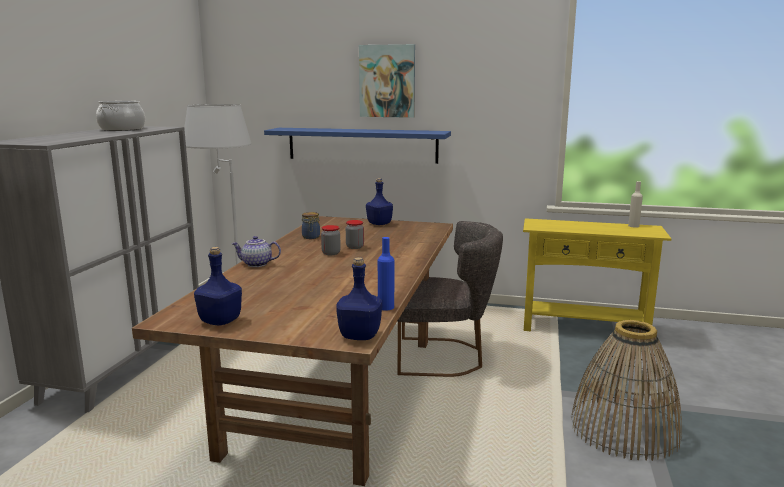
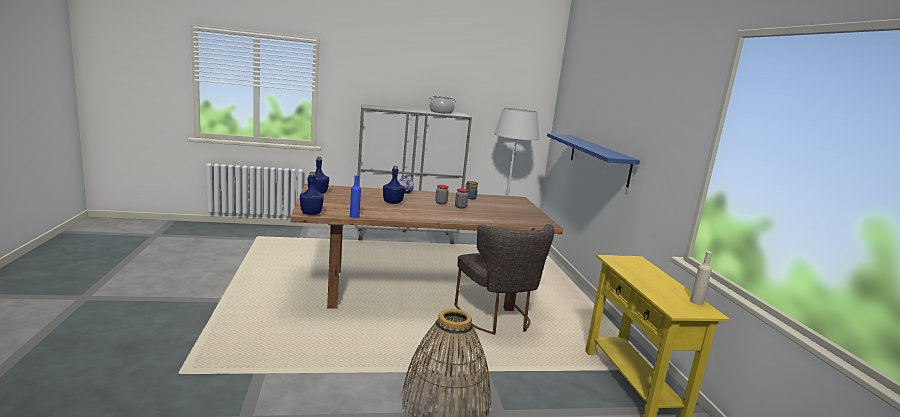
camera: 65 degrees right, 0 degrees up
(379, 224) = (527, 210): blue bottle -> blue bottle (393, 202)
(387, 81) = (619, 109): picture -> none

